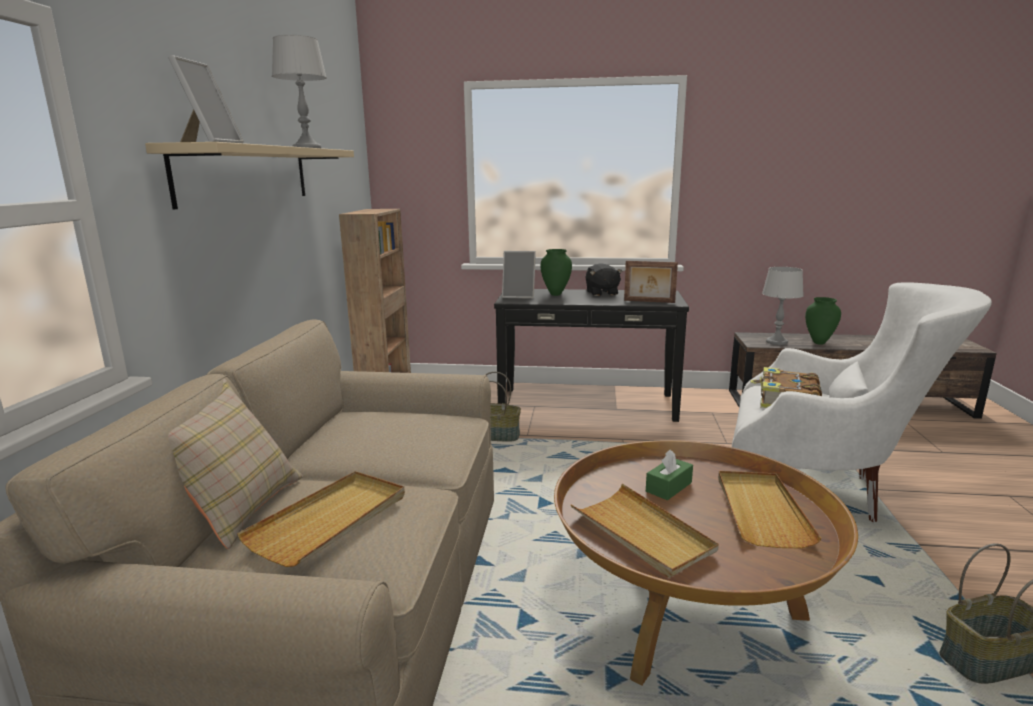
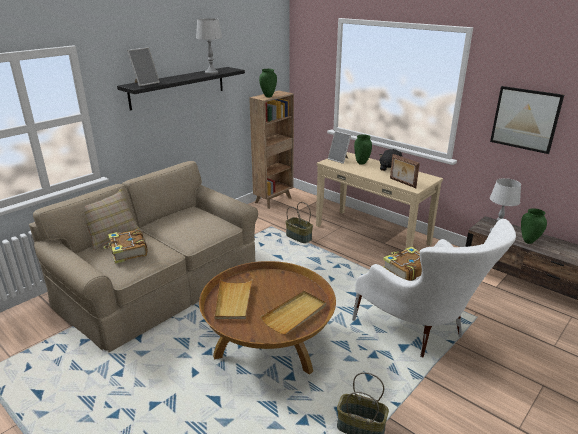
camera: 35 degrees right, 10 degrees up
(246, 174) = (178, 87): beige shelf -> black shelf
(330, 520) = (127, 252): beige tray -> book
(371, 211) = (268, 96): none -> green vase
(587, 404) = (372, 234): black console table -> beige console table
(668, 487) = (277, 289): green tissue box -> none
(772, 188) = (525, 119): none -> picture

